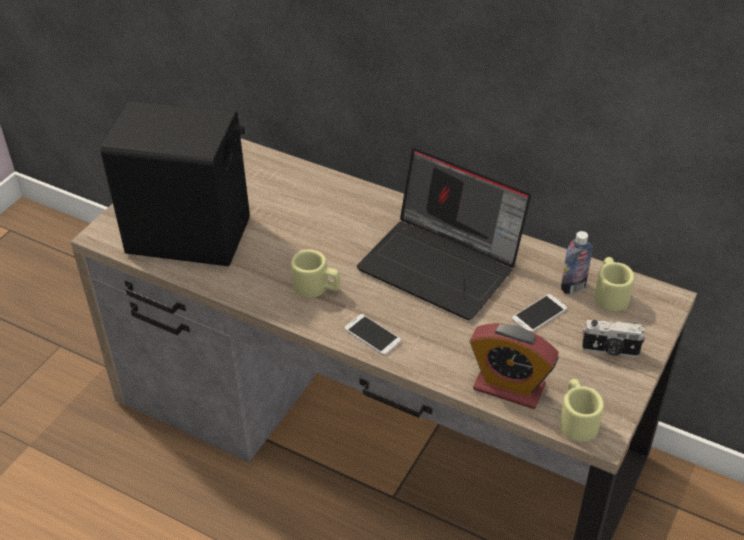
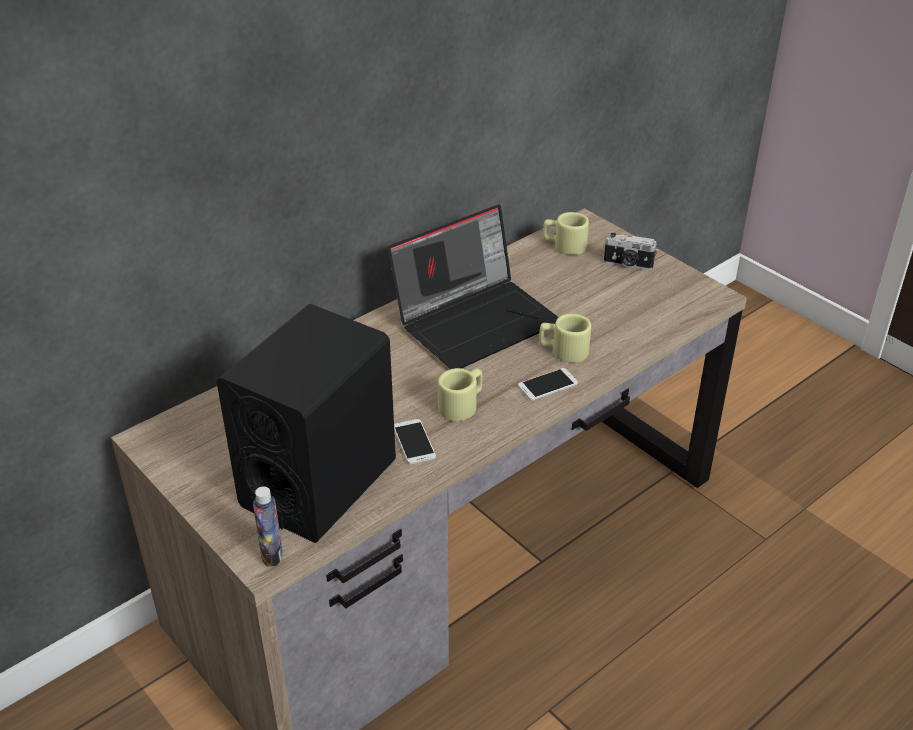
camera: 70 degrees left, 5 degrees down
(509, 387) = (646, 325): alarm clock -> none
(539, 314) = (569, 286): phone -> phone (414, 442)
(573, 287) = (546, 260): bottle -> bottle (272, 554)
(576, 419) = (695, 302): beige mug -> beige mug (563, 351)
(610, 350) = (628, 264): camera -> camera turned 75 degrees clockwise

